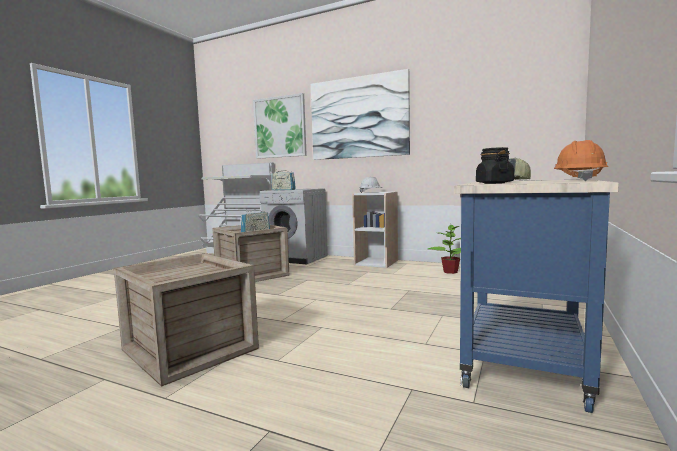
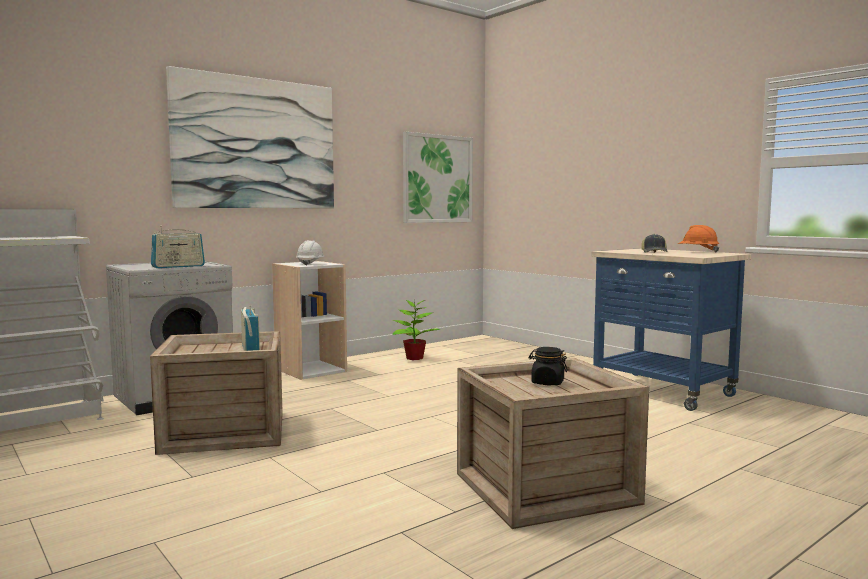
camera: 65 degrees left, 0 degrees up
(280, 127) = (86, 135): picture -> picture (437, 179)
(494, 183) = (695, 255): black jar -> black jar (547, 383)

